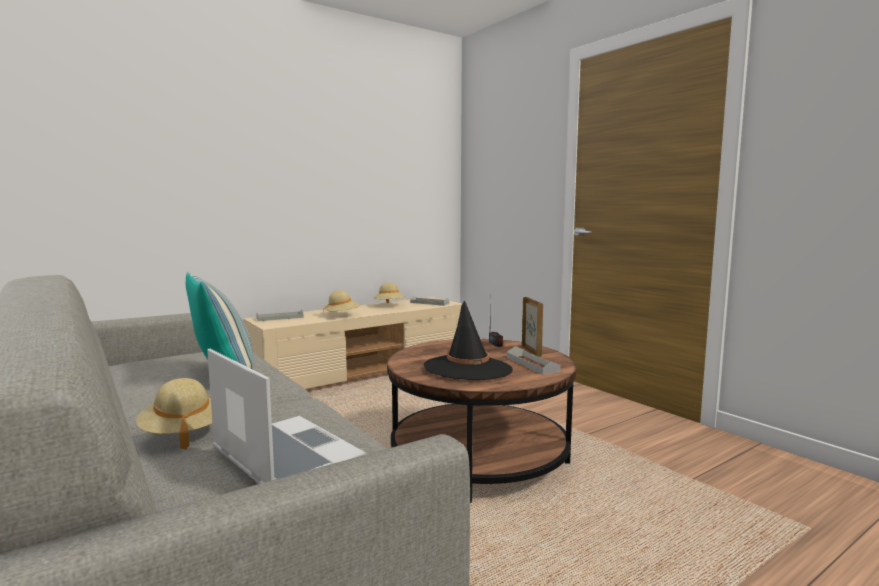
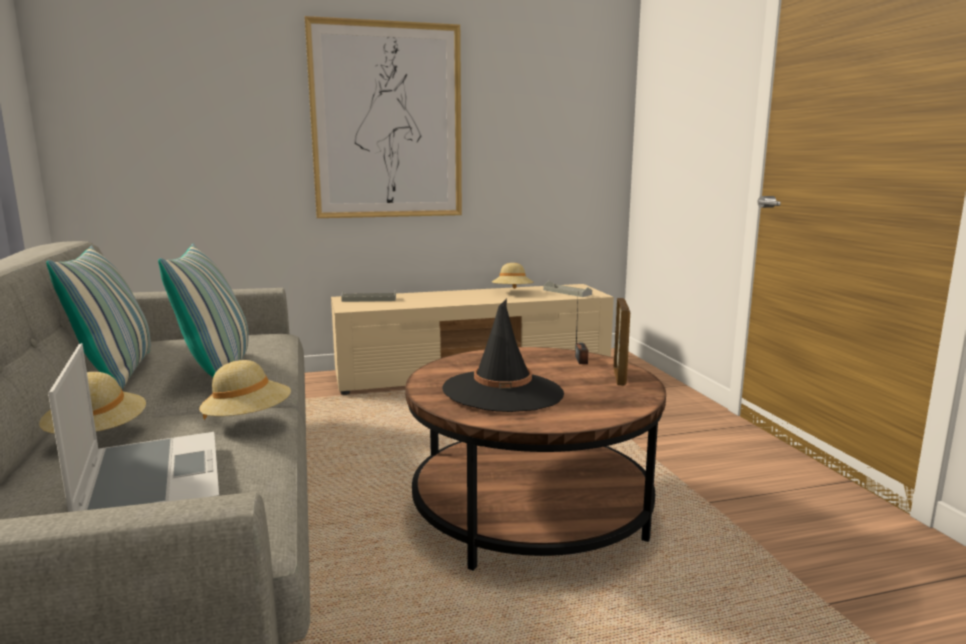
camera: 20 degrees right, 5 degrees up
(127, 389) = (117, 372): none -> pillow
(286, 174) = (387, 122): none -> picture
(342, 316) = (440, 302): beige hat -> beige hat (248, 420)
(532, 364) = (597, 396): grey tray -> none

